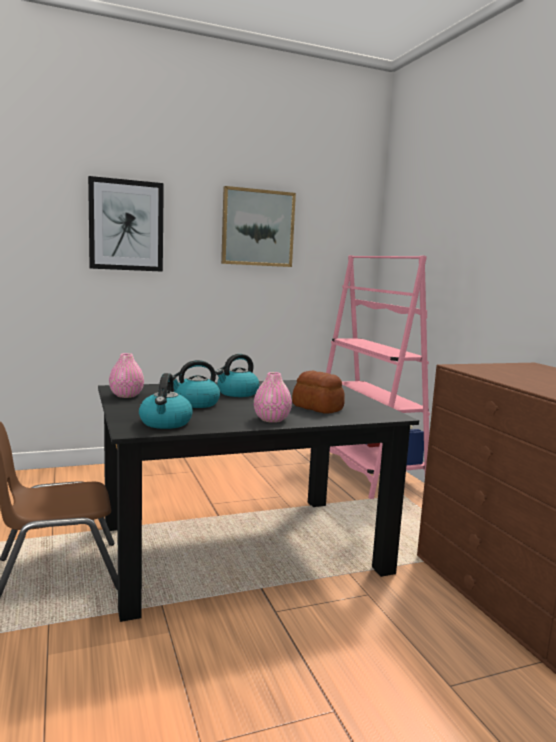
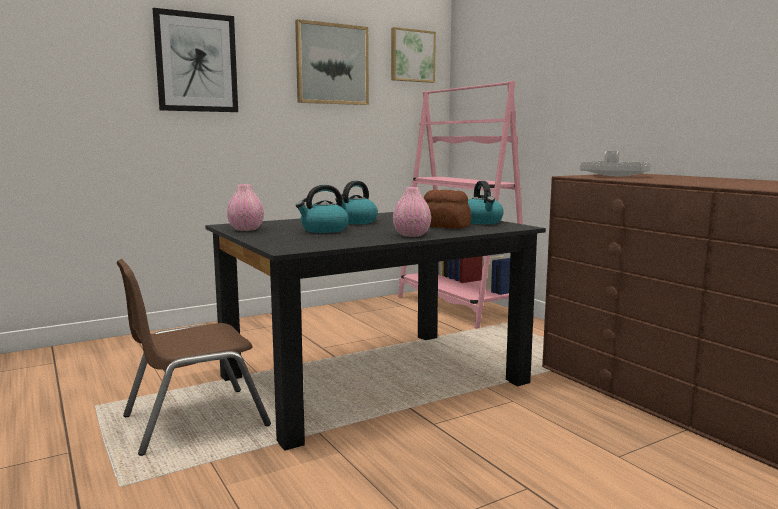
camera: 10 degrees left, 0 degrees up
(165, 423) = (312, 243): kettle -> kettle (481, 222)
(340, 220) = (412, 56): none -> picture
(503, 370) = (615, 176): none -> grey tray

